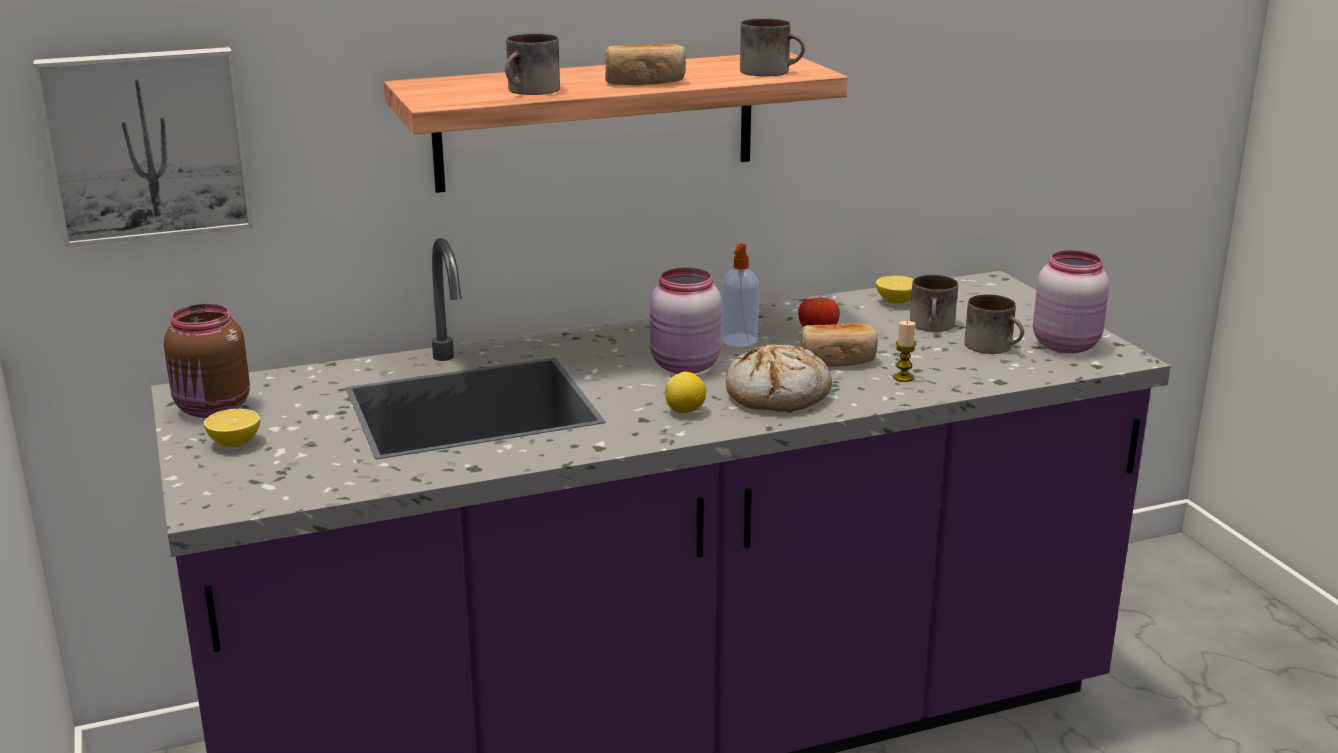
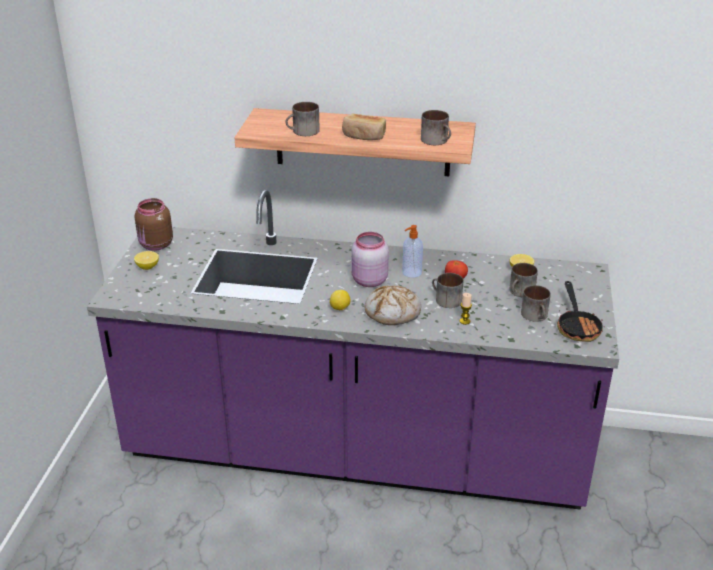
camera: 30 degrees right, 10 degrees up
(147, 144) = (147, 120): picture -> none
(837, 360) = (445, 300): bread -> mug
(1065, 344) = (577, 326): pink jar -> frying pan

